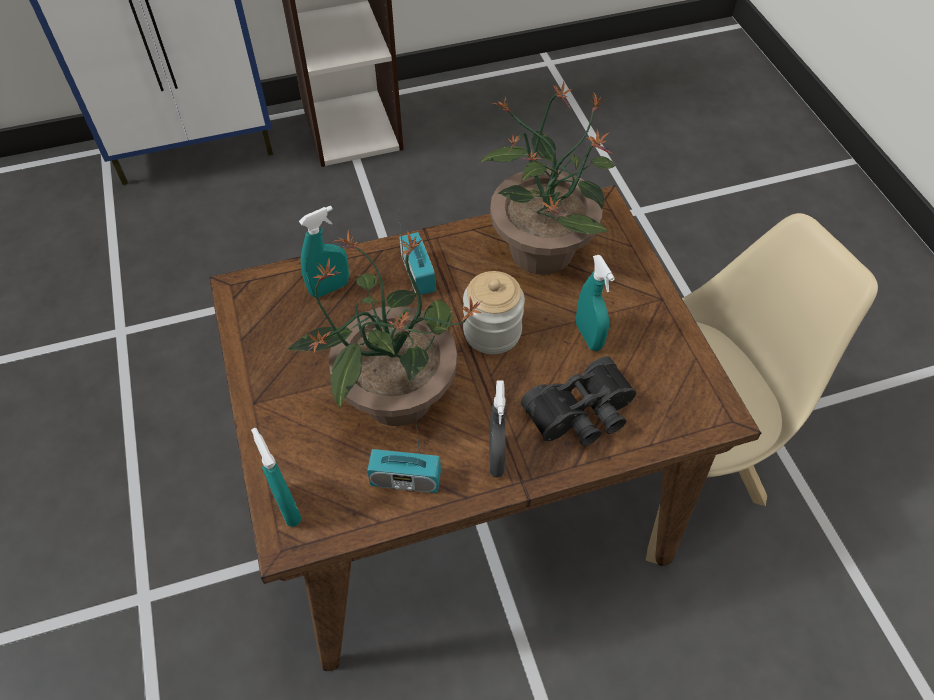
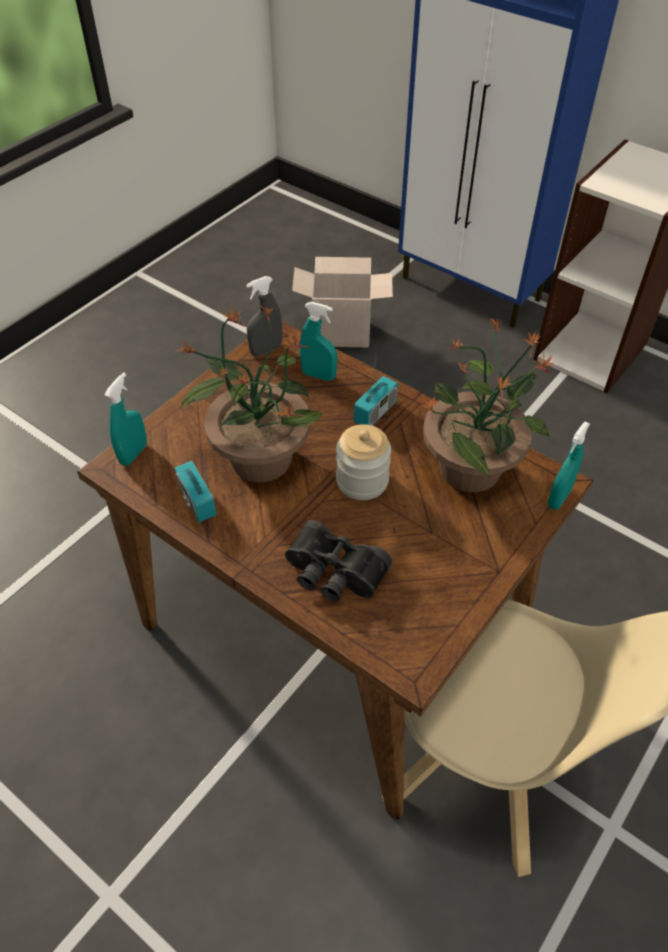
camera: 55 degrees right, 5 degrees down
(138, 274) = (343, 333): none -> cardboard box
(496, 458) = (253, 541): grey spray bottle -> grey spray bottle (266, 350)
(588, 336) = (412, 541): turquoise spray bottle -> turquoise spray bottle (559, 497)

